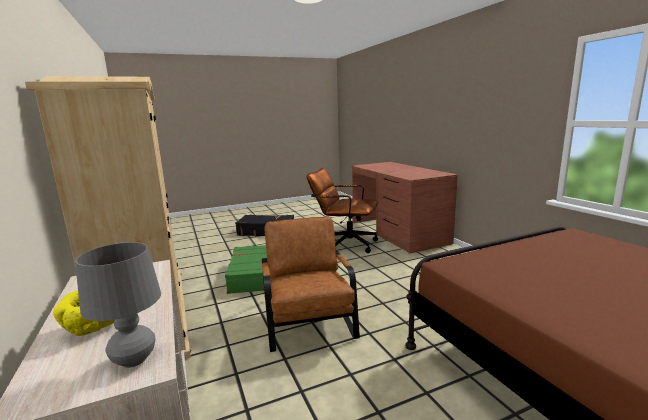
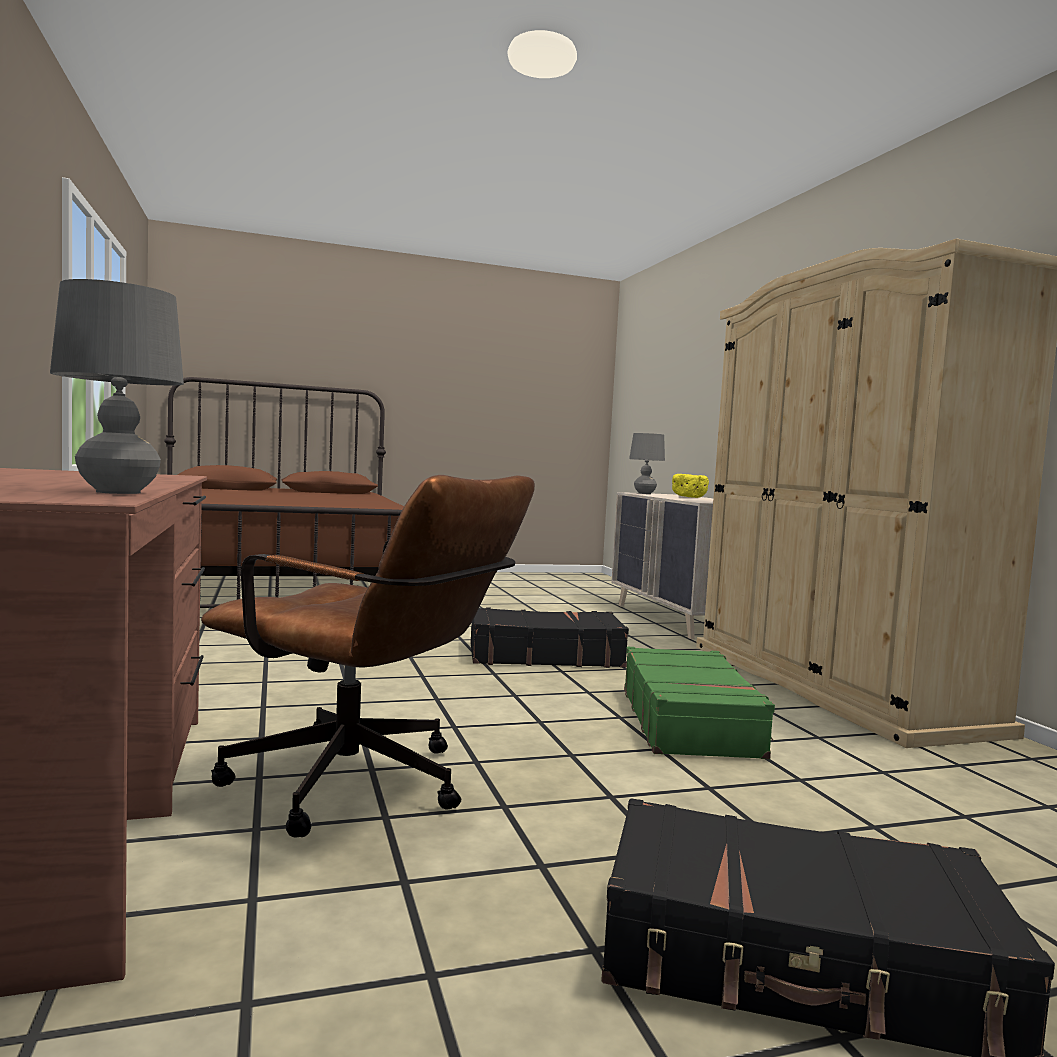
camera: 175 degrees left, 10 degrees down
(308, 319) = (544, 655): brown armchair -> black suitcase
(366, 167) = (118, 492): none -> grey table lamp

